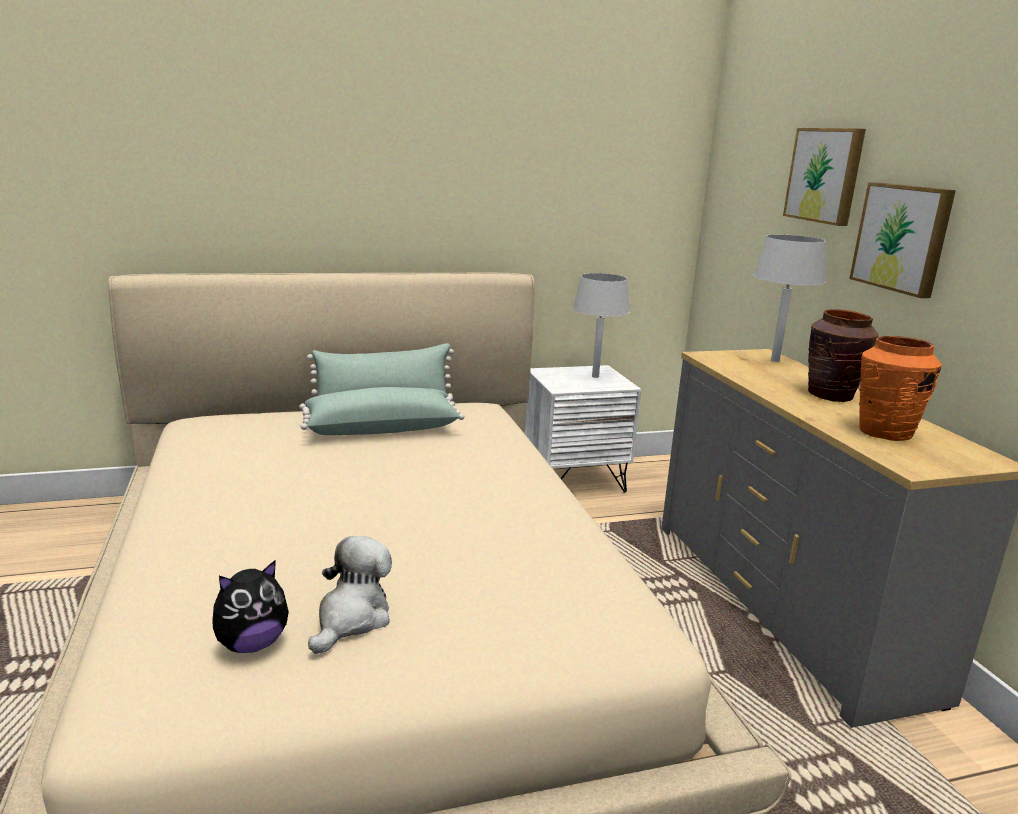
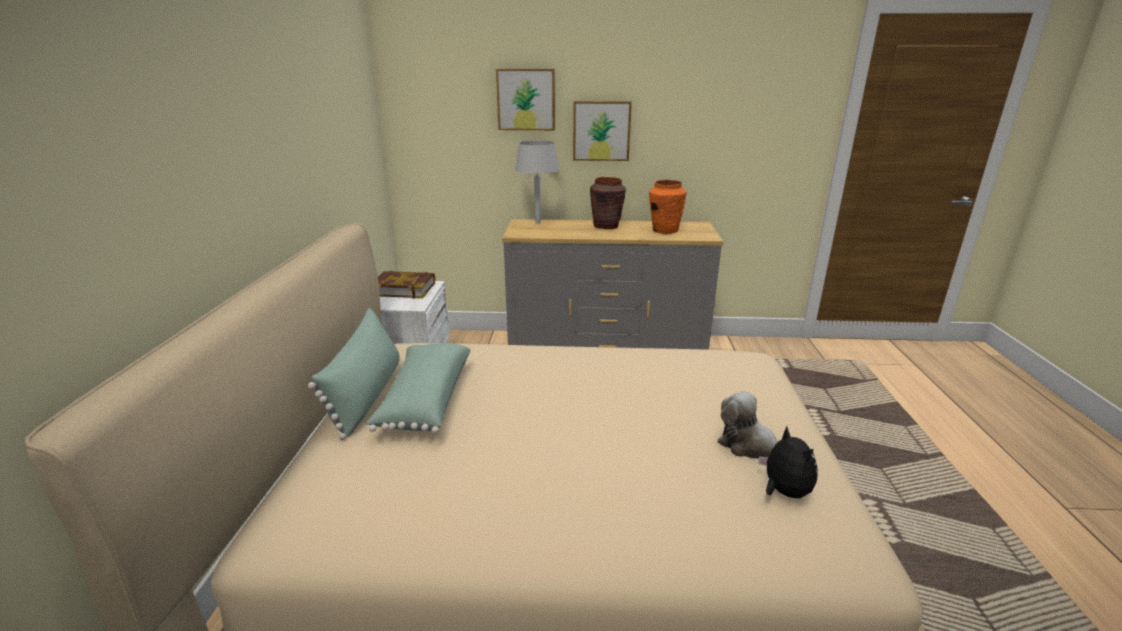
camera: 70 degrees left, 5 degrees up
(595, 376) = (403, 289): grey table lamp -> book

